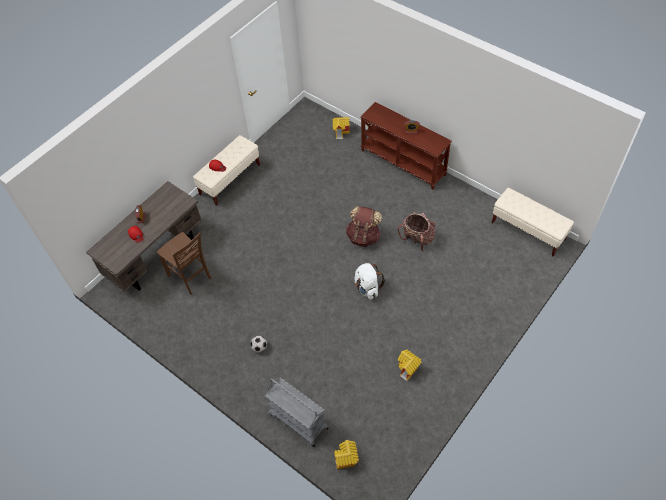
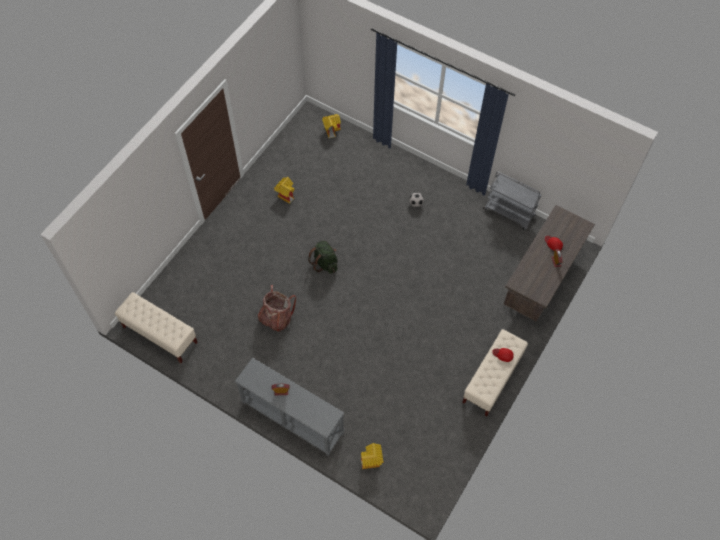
camera: 170 degrees right, 5 degrees up
(190, 277) = (498, 262): brown chair -> none
(297, 421) = (373, 152): grey cart -> grey cart (509, 212)
(363, 236) = (332, 317): brown backpack -> none
(367, 288) = (325, 263): white backpack -> green backpack
(403, 162) = (292, 418): brown console table -> grey console table

